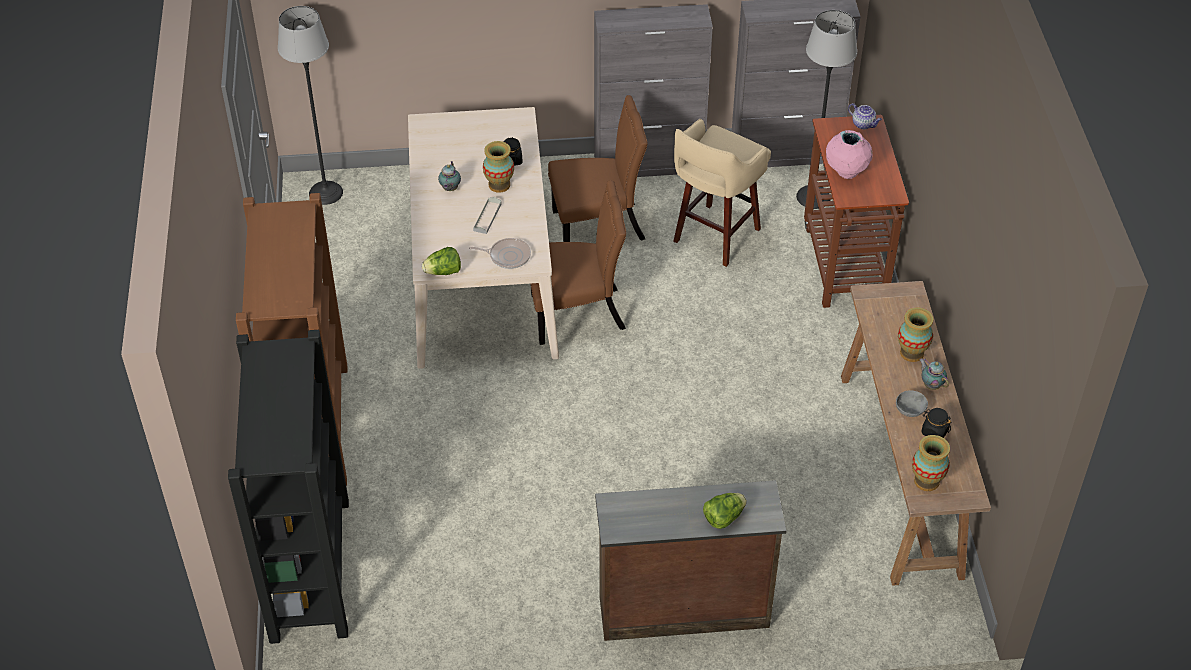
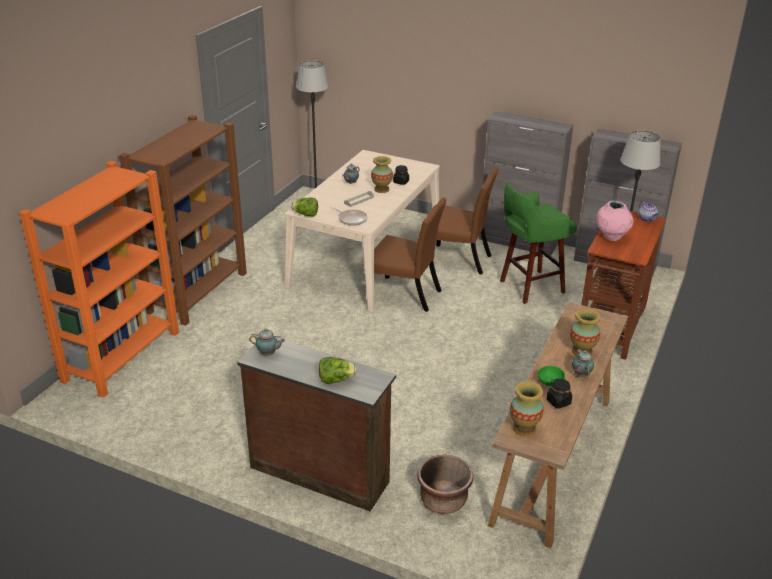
camera: 30 degrees right, 15 degrees down
(310, 569) = (121, 356): black bookcase -> orange bookcase
(624, 518) = (268, 354): none -> teapot
(714, 237) = (529, 287): beige stool -> green stool
(830, 577) = (443, 500): none -> brown planter
(910, 410) = (550, 383): grey bowl -> green bowl

